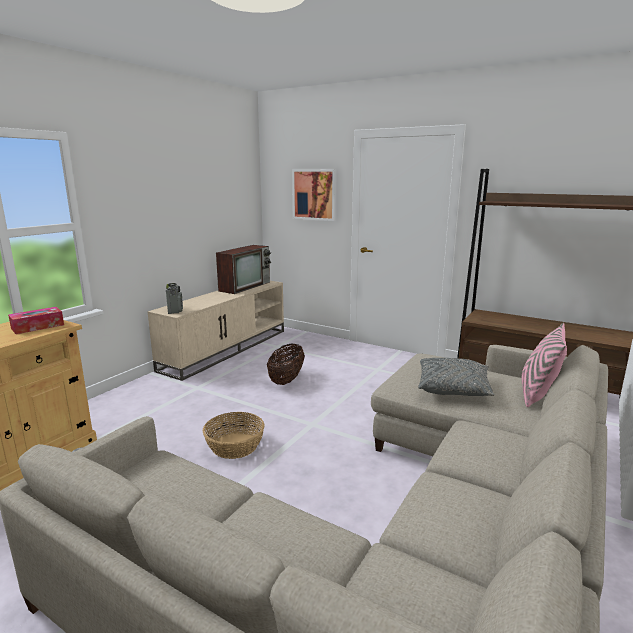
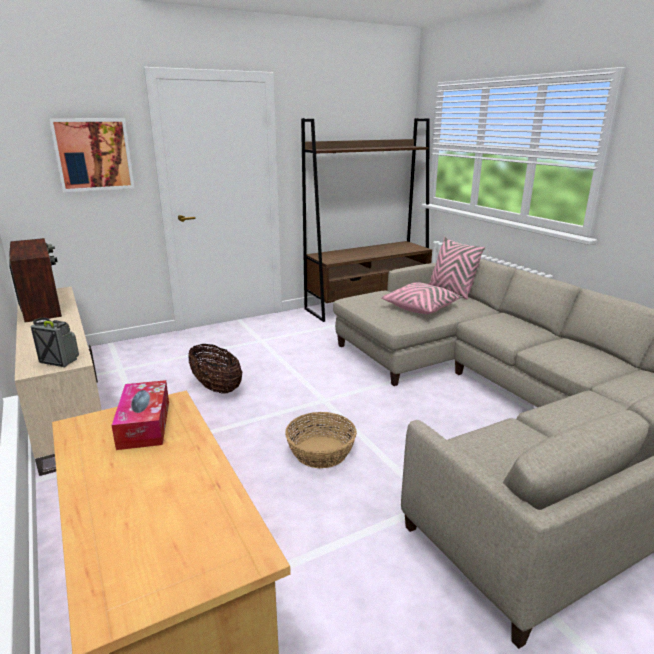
camera: 60 degrees left, 5 degrees up
(453, 388) = (421, 308): grey pillow -> pink pillow

